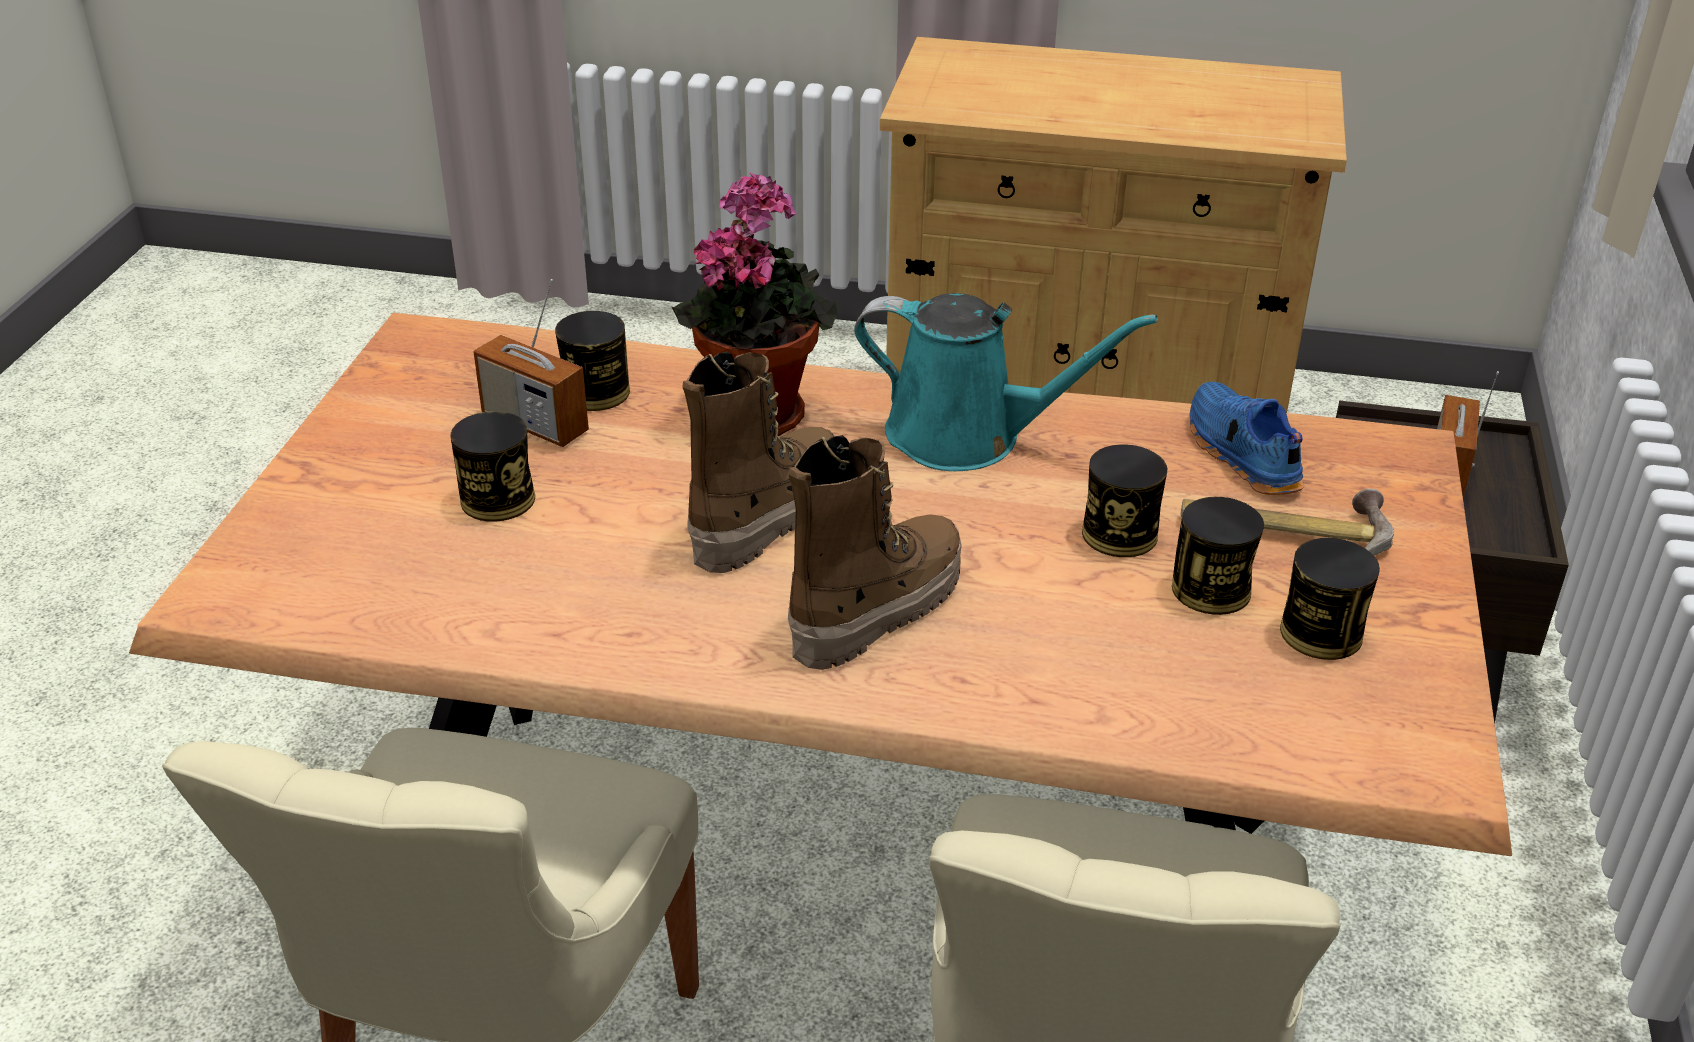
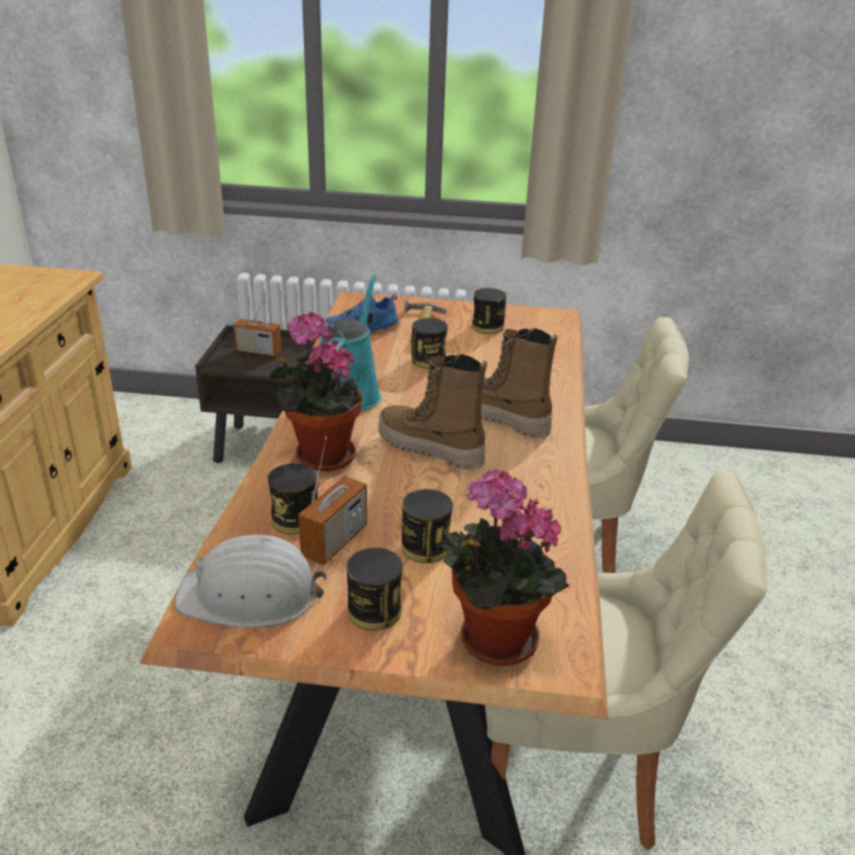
camera: 95 degrees left, 5 degrees down
(281, 542) = (491, 641): none -> potted plant
(448, 366) = (250, 595): none -> white hard hat
(1211, 589) = (464, 344): can -> can (374, 611)

